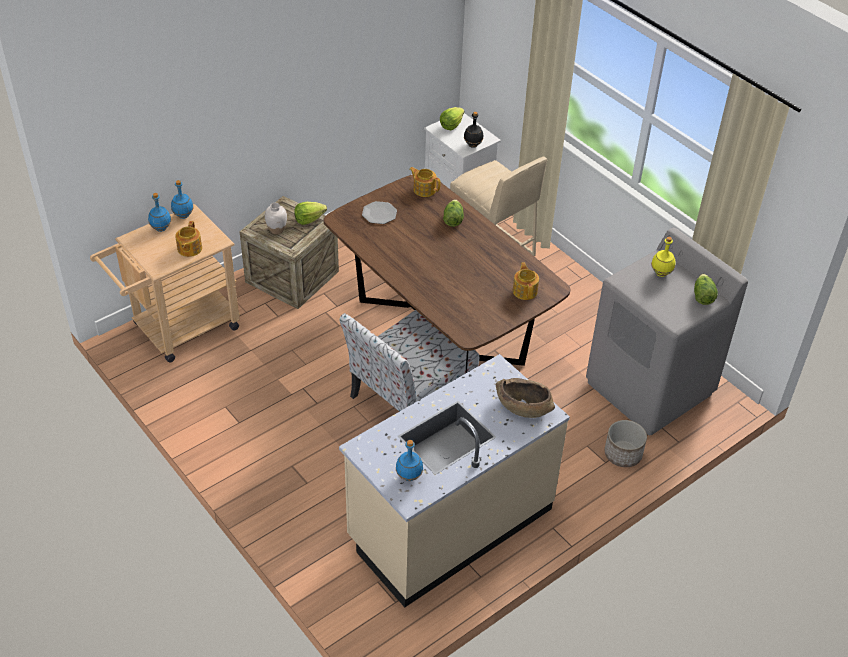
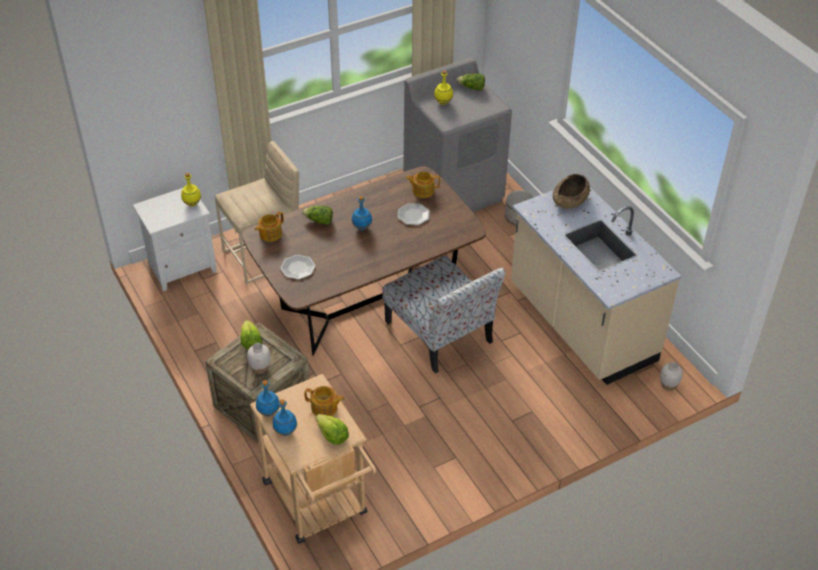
camera: 80 degrees left, 0 degrees up
(363, 617) = (668, 386): none -> white vase
(409, 476) = (640, 269): blue bottle -> blue bottle (362, 227)
(451, 125) = (154, 214): lettuce -> lettuce (332, 436)
(473, 145) = (192, 204): black bottle -> yellow bottle
(481, 287) = (413, 215): none -> plate

